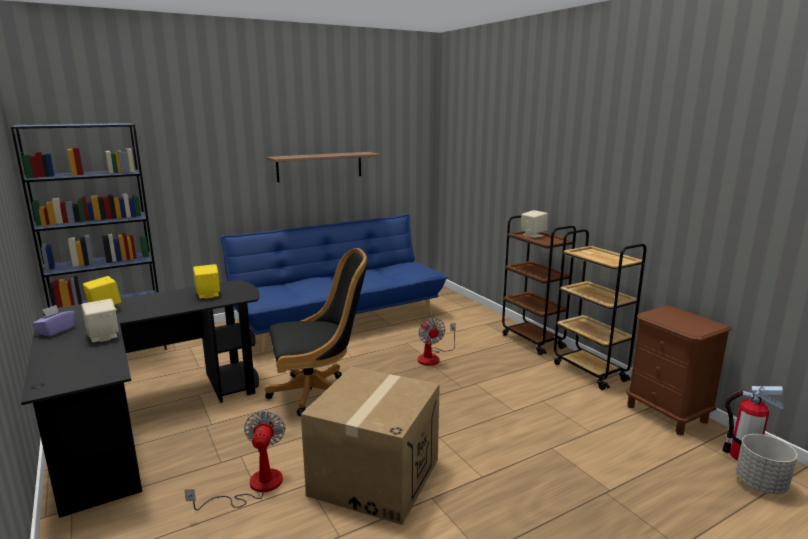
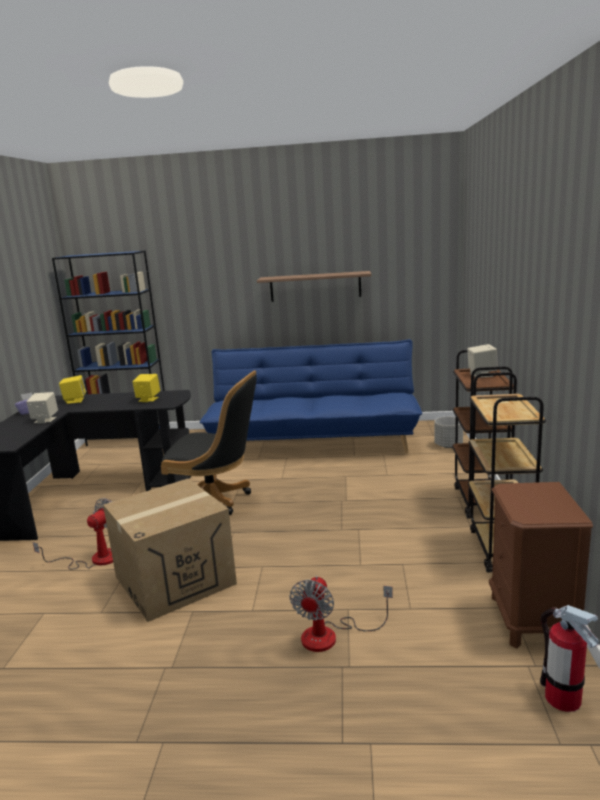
camera: 35 degrees right, 0 degrees up
(433, 357) = (352, 495): fan -> fan (331, 635)
(760, 484) = (536, 733): grey planter -> grey planter (448, 445)

